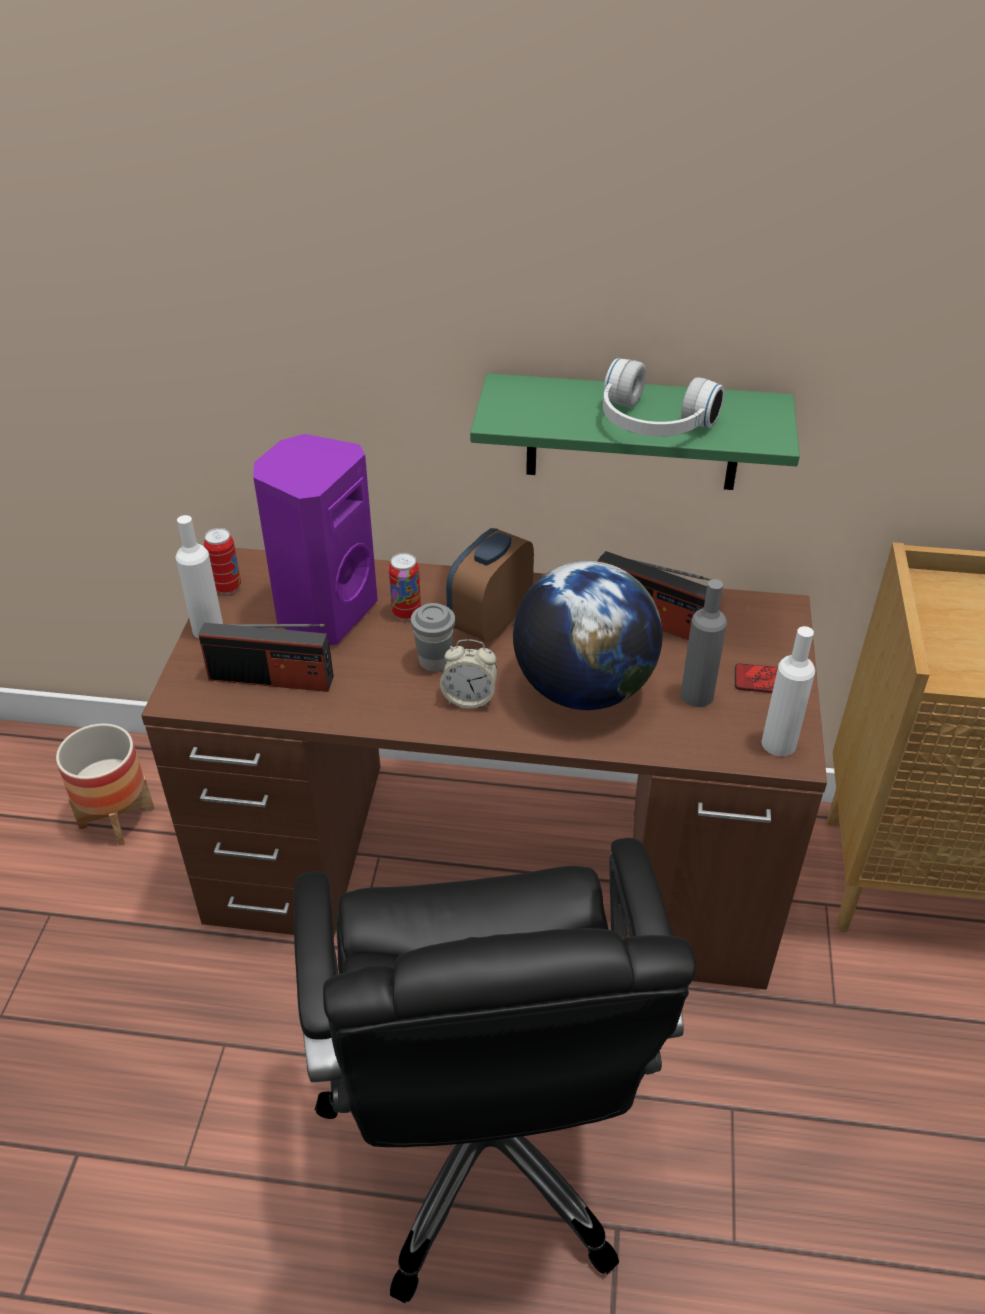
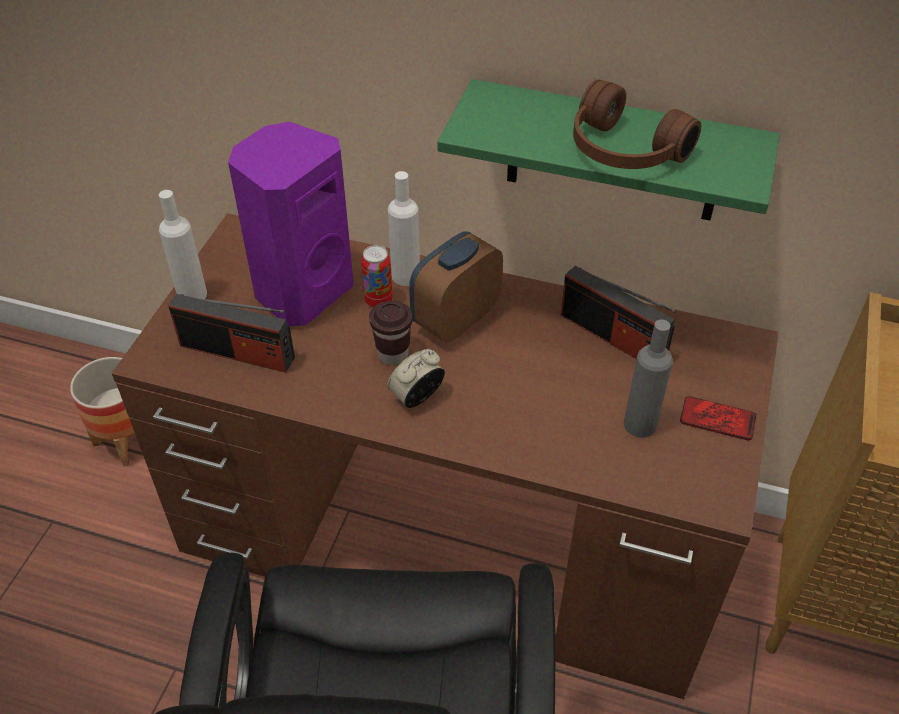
camera: 10 degrees right, 5 degrees up
(227, 587) = (220, 254): can -> none
(434, 661) = (393, 354): grey cup -> brown cup
(469, 698) = (417, 397): alarm clock -> alarm clock turned 120 degrees clockwise
(583, 689) = (528, 402): globe -> none
(651, 424) = (622, 152): white headphones -> brown headphones
(778, 743) = (710, 488): white bottle -> white bottle (405, 276)

